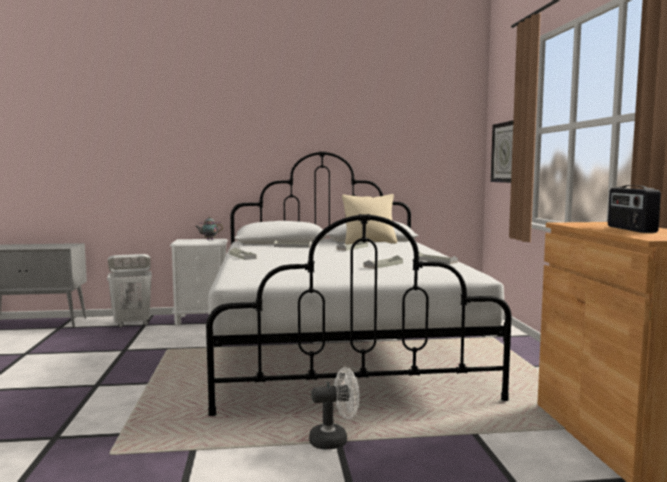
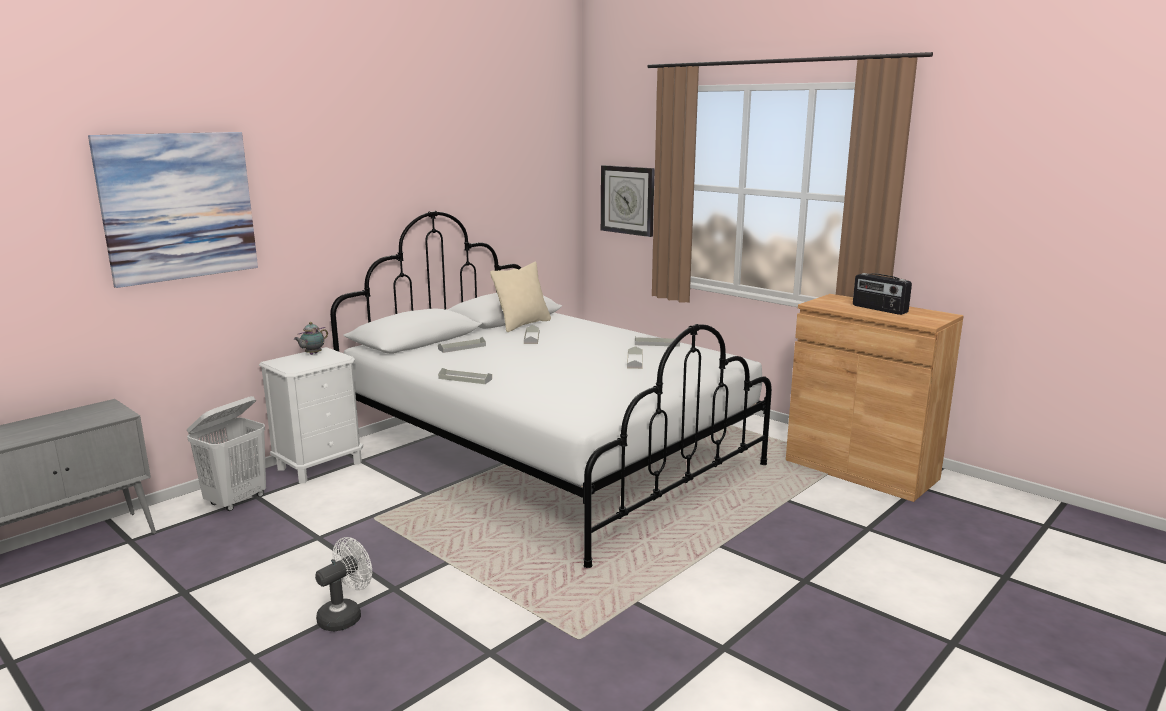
camera: 40 degrees left, 10 degrees up
(135, 132) = (178, 206): none -> picture
(335, 440) = (716, 545): white fan -> white fan (345, 615)

